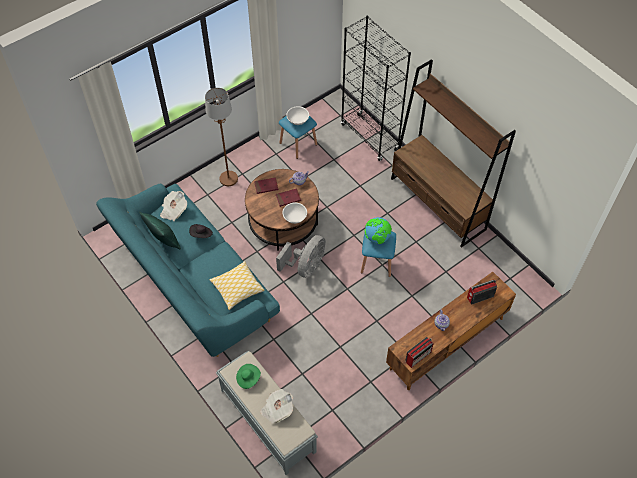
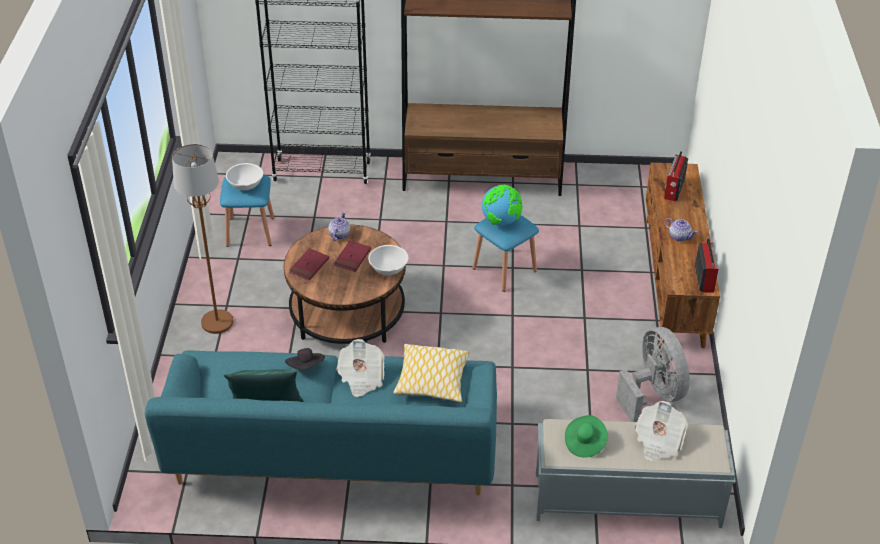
camera: 50 degrees left, 15 degrees down
(173, 210) = (232, 371): newspaper -> newspaper (361, 378)
(305, 266) = (439, 332): grey fan -> grey fan (653, 394)

